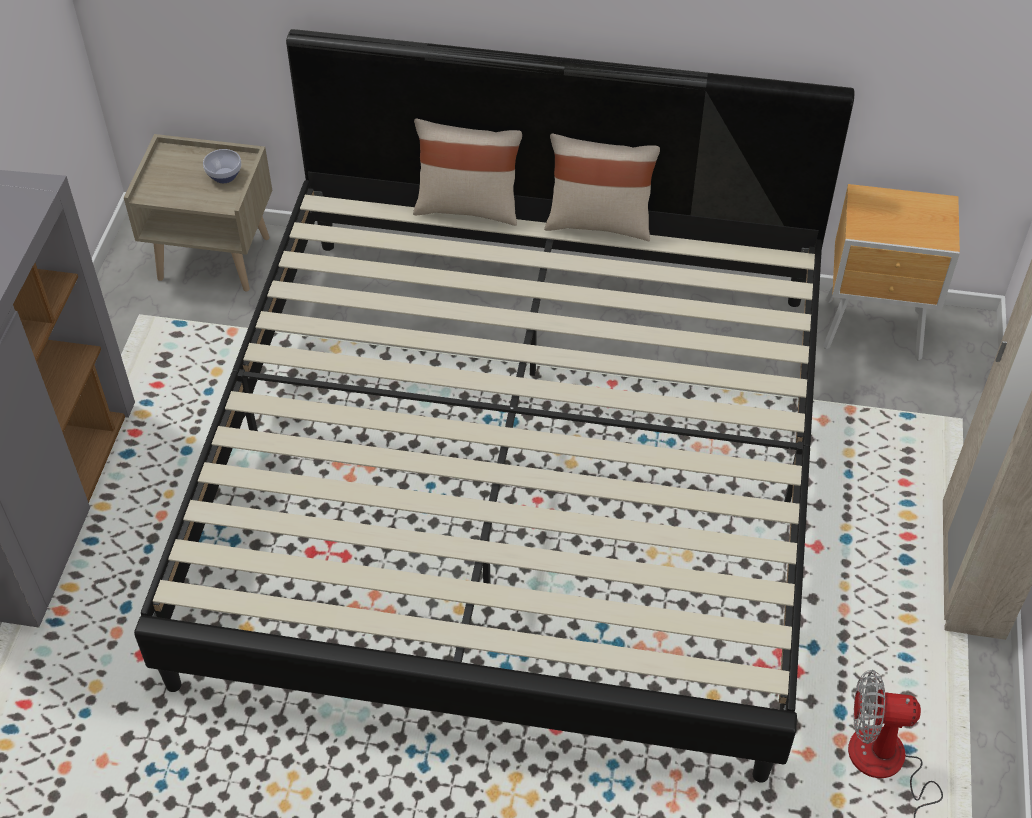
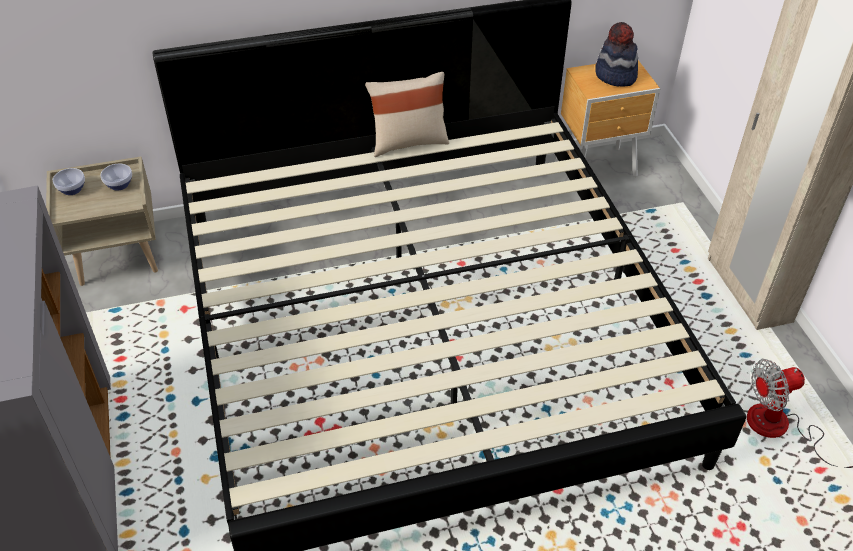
camera: 25 degrees left, 5 degrees down
(170, 166) = (71, 190): none -> bowl
(468, 207) = (311, 157): beige pillow -> none
(908, 215) = (615, 75): none -> hat

